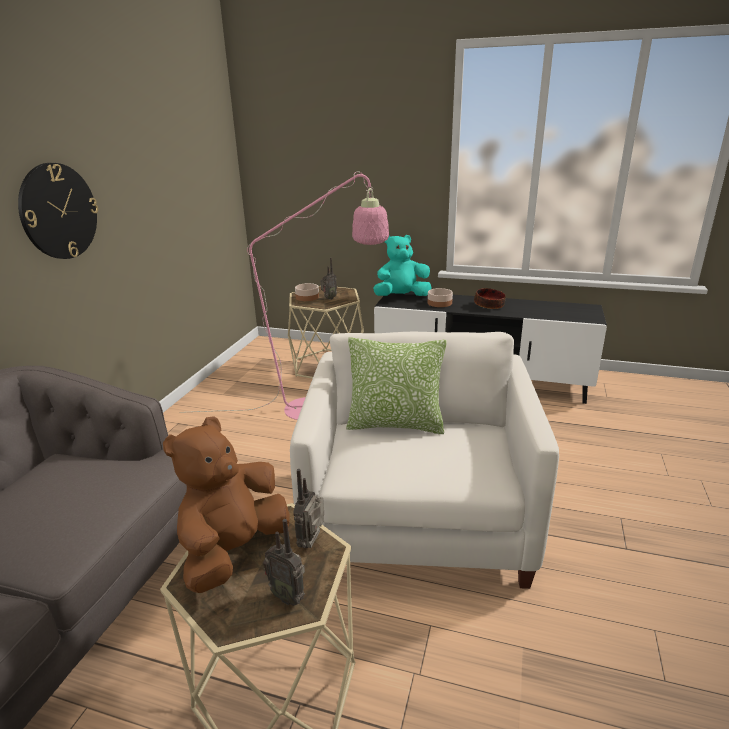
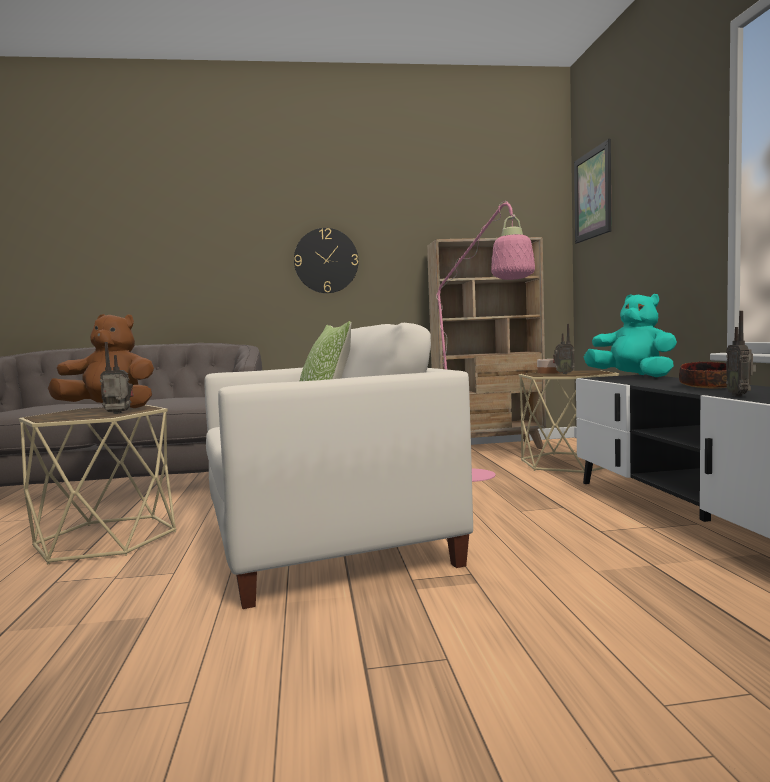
camera: 65 degrees right, 20 degrees down
(238, 373) = (490, 448): none -> beige bookcase
(275, 120) = (593, 194): none -> picture
(288, 596) = (61, 417): radio -> radio (740, 395)
(439, 303) = (653, 381): bowl -> none

